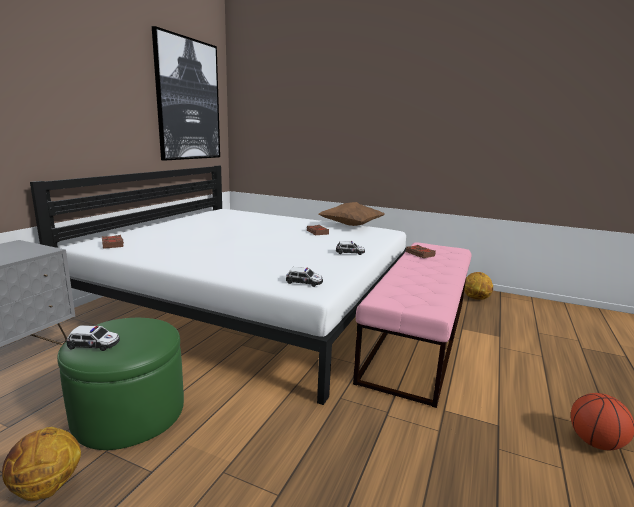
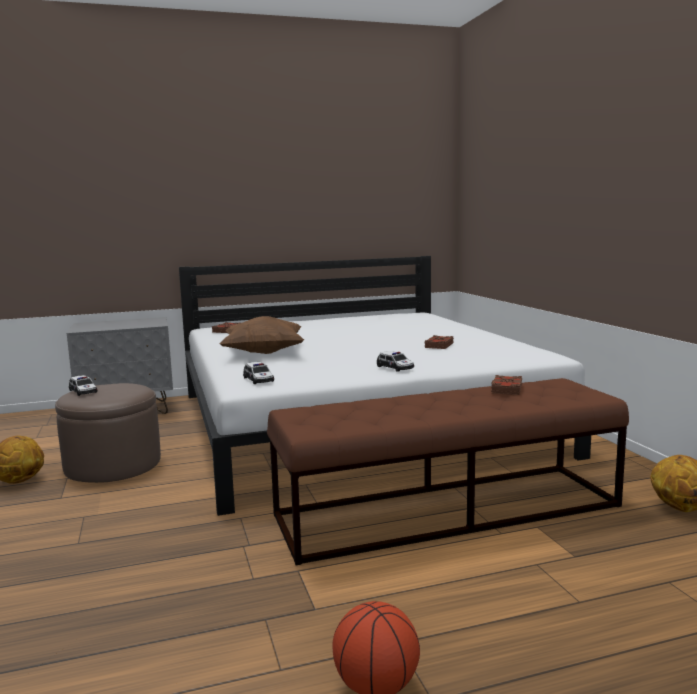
camera: 50 degrees right, 5 degrees down
(129, 412) = (113, 465): green ottoman -> brown ottoman
(188, 100) = (384, 176): picture -> none
(351, 225) = (514, 344): brown pillow -> brown pillow (264, 353)
(418, 336) = (448, 510): pink bench -> brown bench

